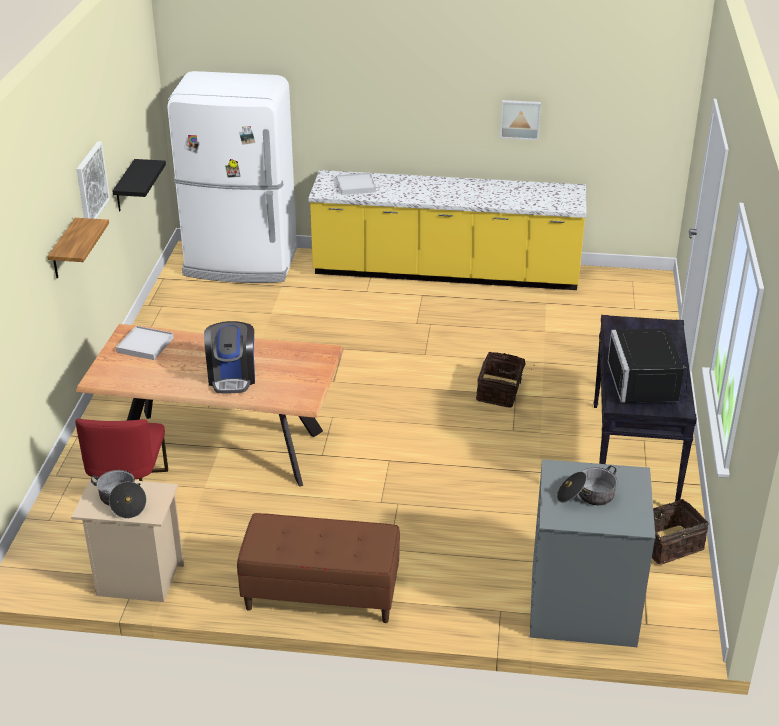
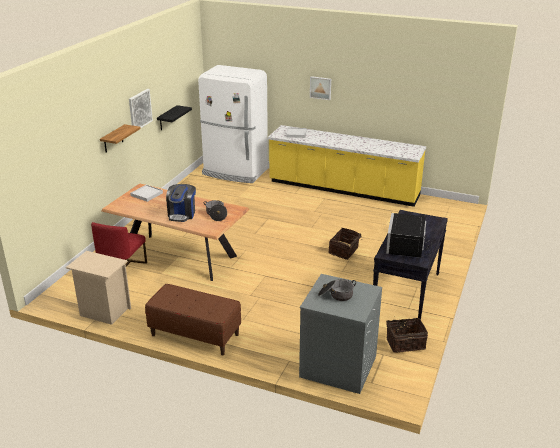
camera: 15 degrees right, 5 degrees down
(121, 501) = (94, 264): cooking pot -> cooking pot (216, 215)
(520, 119) = (390, 104): picture -> picture (320, 87)

